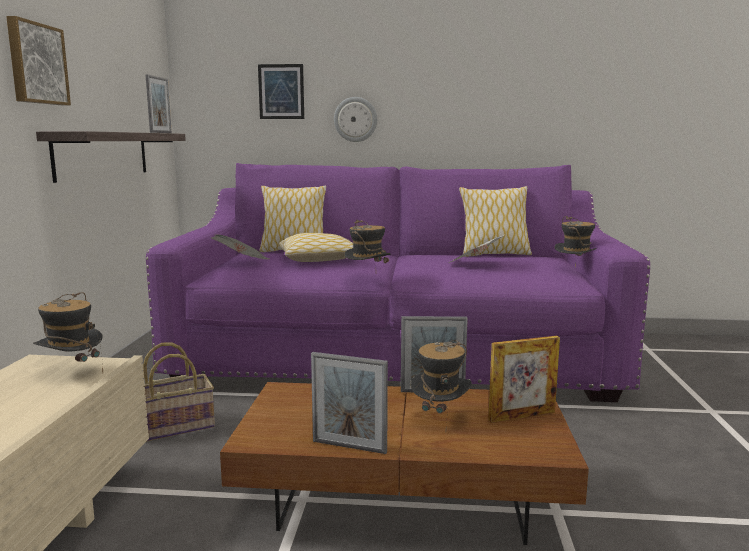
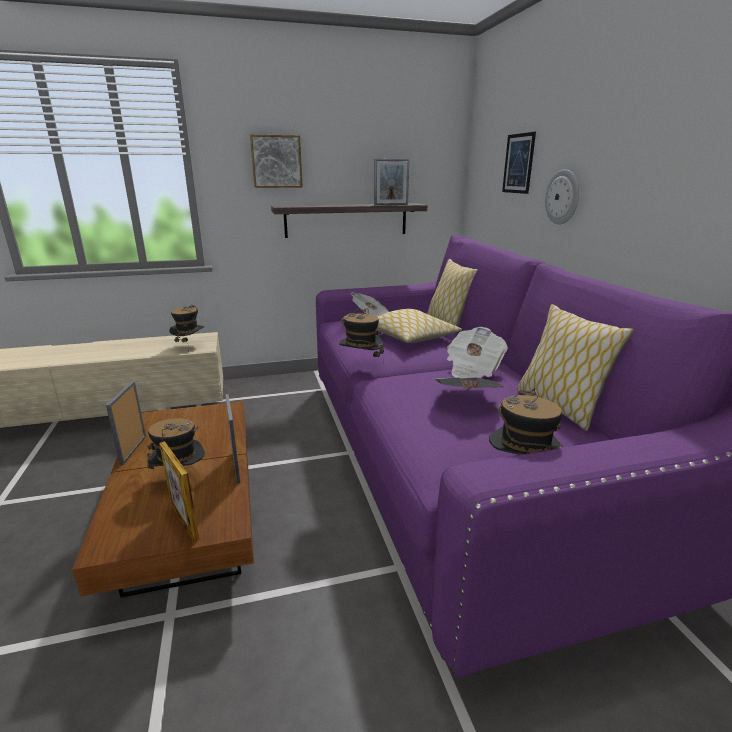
camera: 70 degrees right, 10 degrees up
(175, 426) = (274, 407): basket -> none
(416, 257) = (472, 368): none -> newspaper

